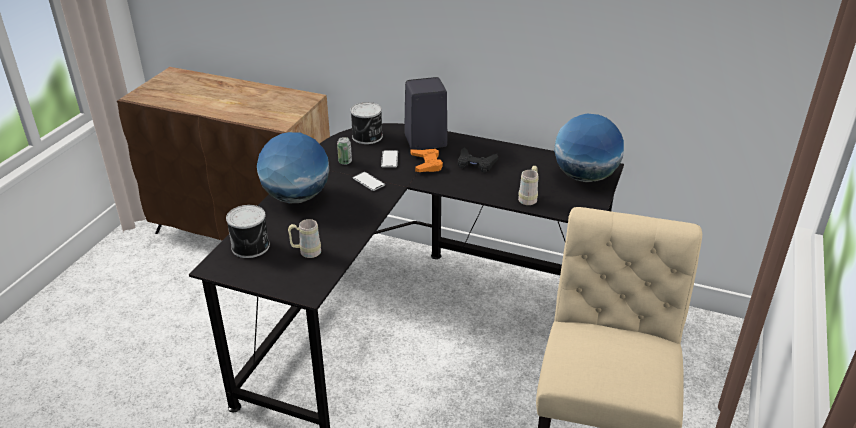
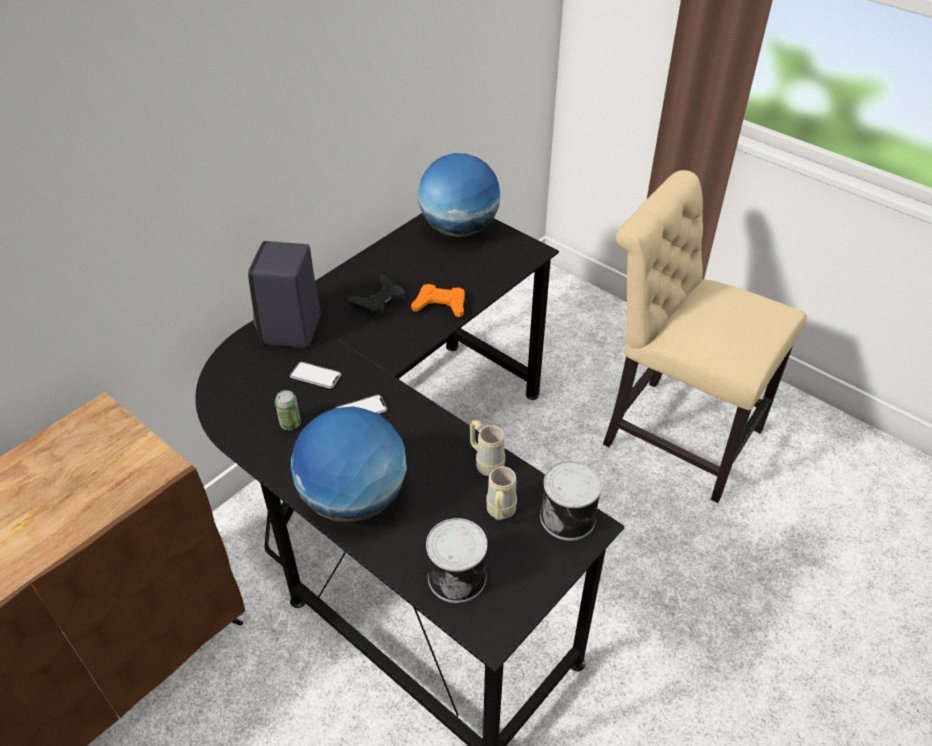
camera: 70 degrees left, 10 degrees up
(368, 137) = (236, 383): can -> can (569, 516)
(426, 163) = (350, 343): orange game controller -> orange game controller (440, 305)
(529, 198) = (478, 281): beige mug -> beige mug (486, 462)

